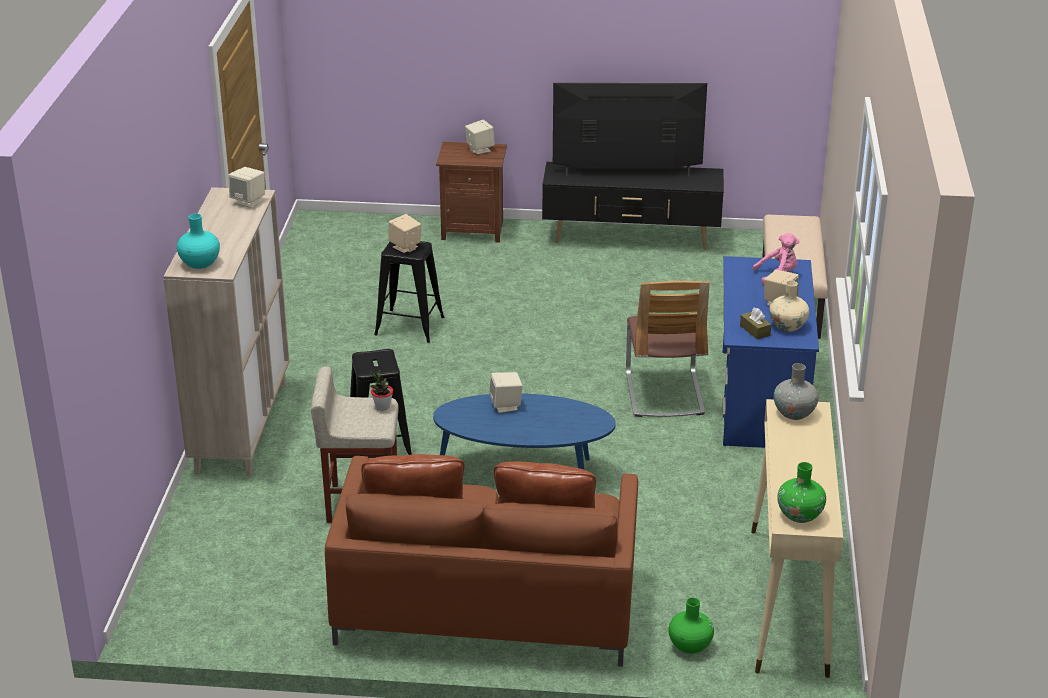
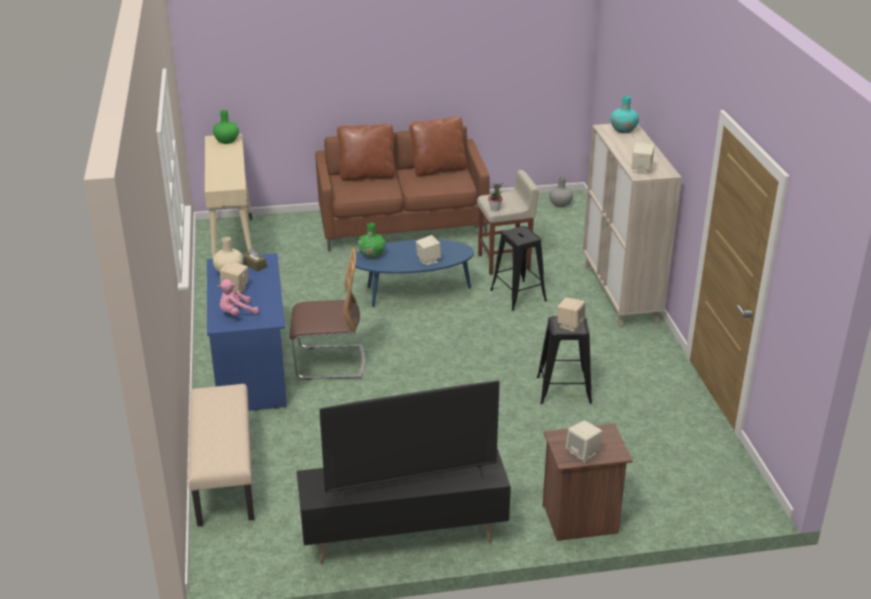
camera: 165 degrees right, 0 degrees up
(664, 393) = (329, 362): chair -> chair turned 105 degrees clockwise
(690, 645) = (287, 225): green vase -> green vase (372, 255)
(794, 413) = (227, 183): grey vase -> grey vase (560, 204)

